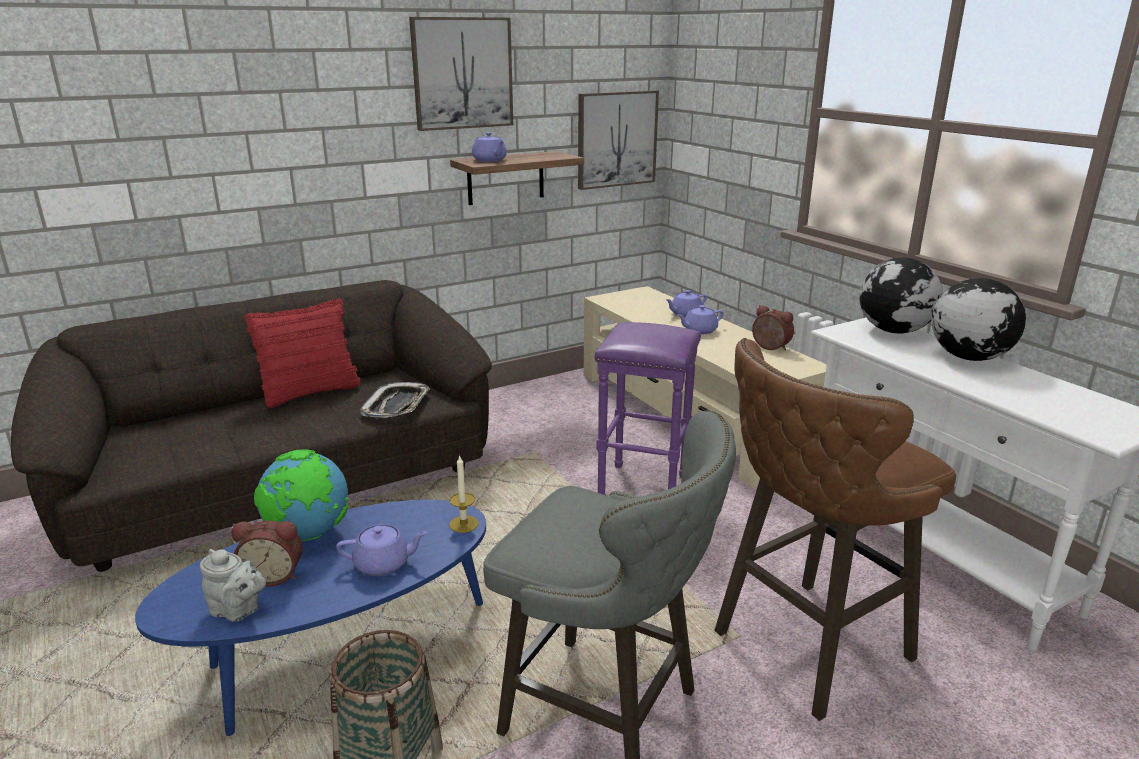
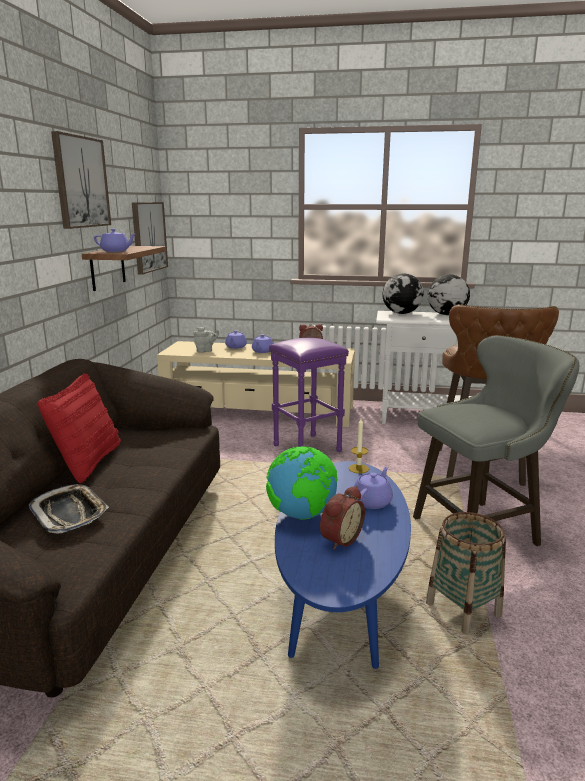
camera: 50 degrees left, 5 degrees down
(238, 610) = (368, 561): grey teapot -> grey teapot (205, 351)
(397, 406) = (175, 443): tray -> tray (70, 513)

